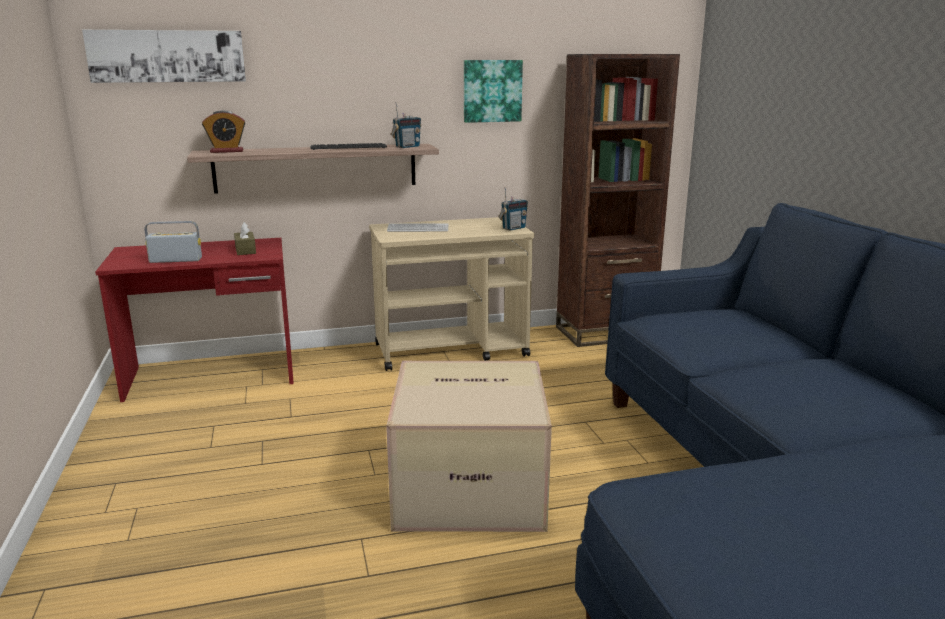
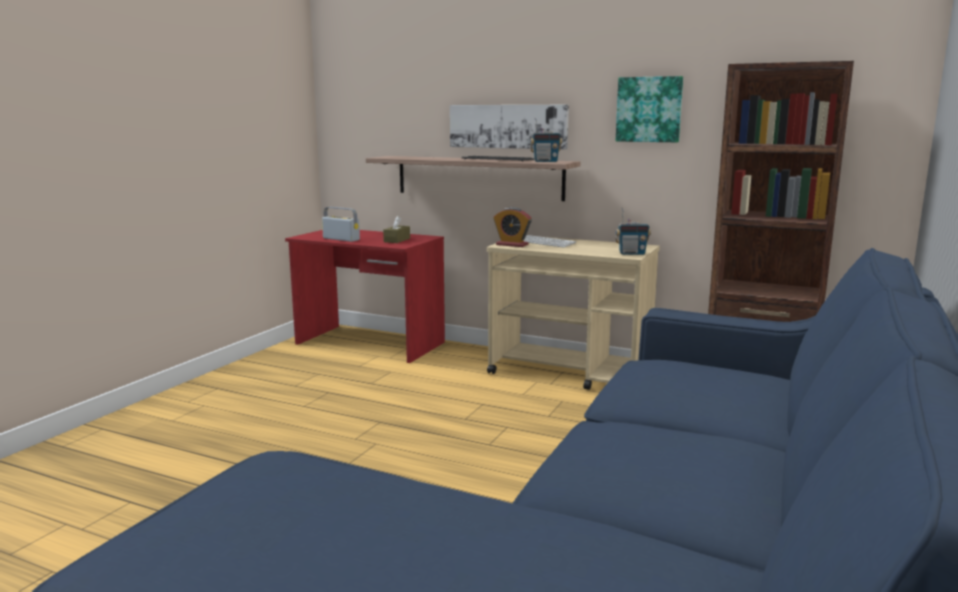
camera: 40 degrees right, 5 degrees down
(167, 56) = (378, 79): picture -> picture (508, 126)
(226, 151) = (404, 157): alarm clock -> alarm clock (512, 245)
(472, 486) = (403, 473): cardboard box -> none

